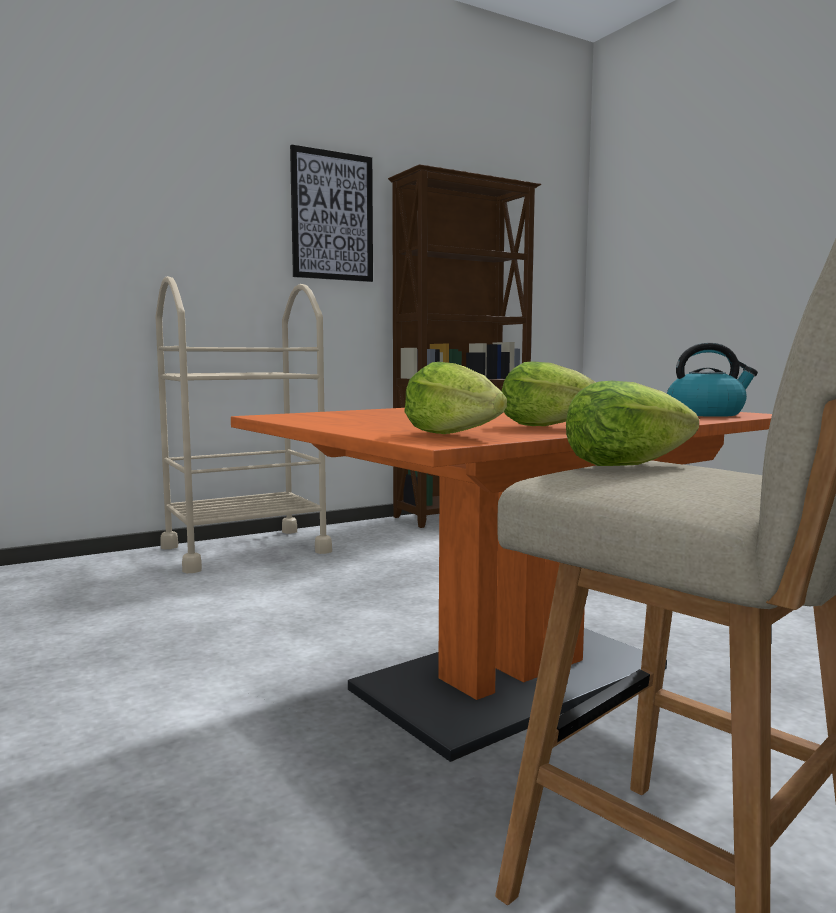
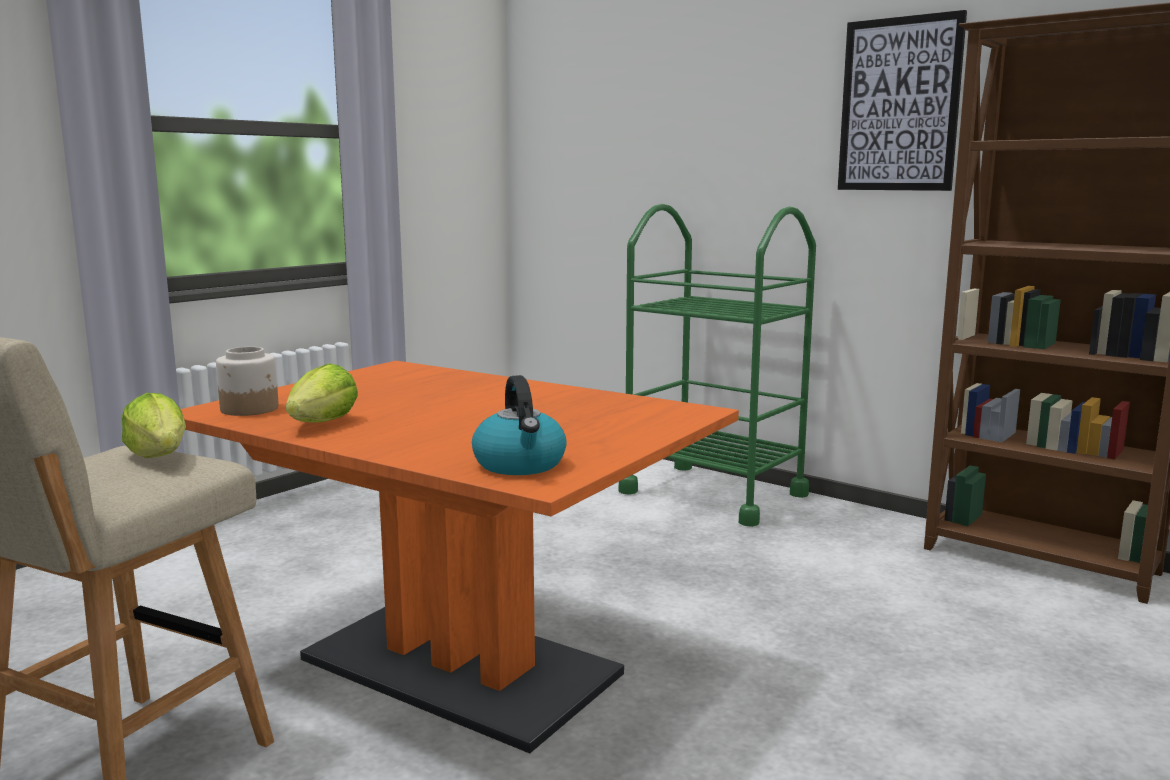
camera: 70 degrees right, 5 degrees up
(245, 549) = (713, 493): beige cart -> green cart
(452, 434) = (250, 409): lettuce -> jar

